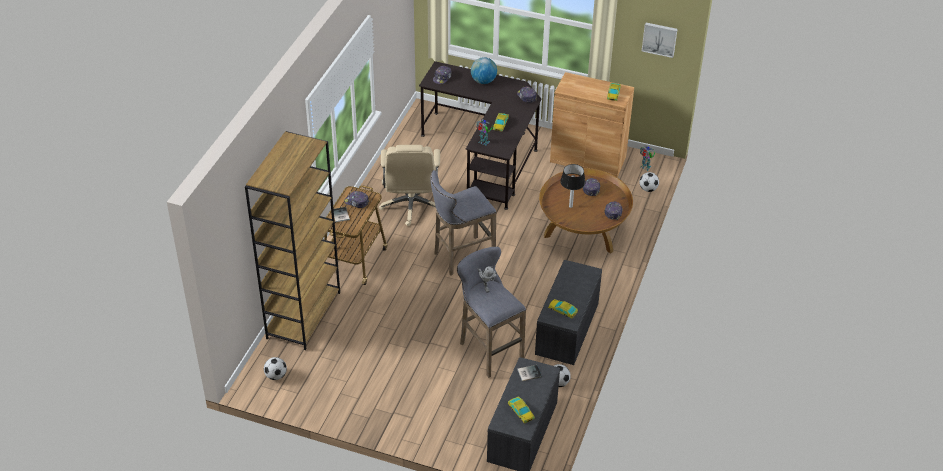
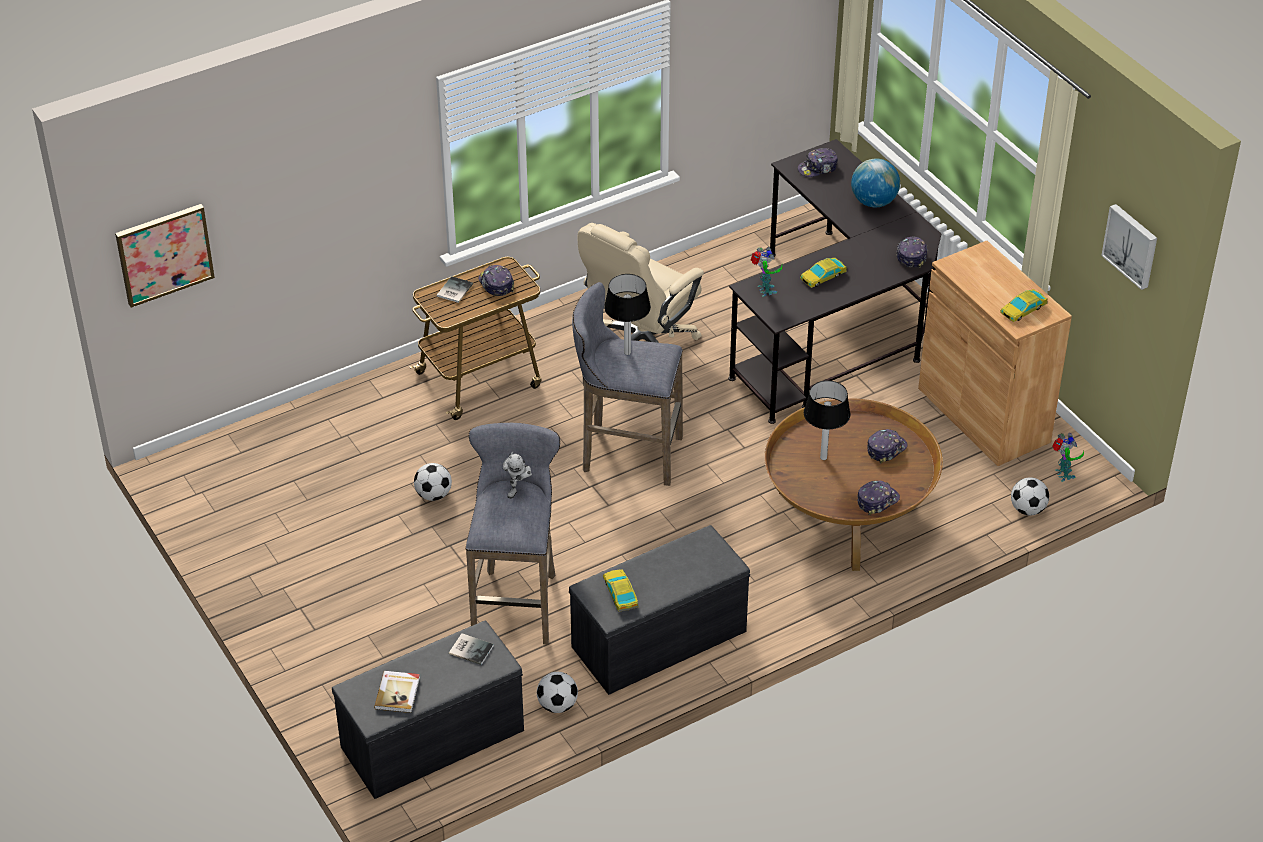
camera: 40 degrees right, 0 degrees up
(228, 260) = (164, 254): none -> picture
(276, 376) = (214, 473): football -> football (433, 495)
(303, 314) = (334, 415): brown bookcase -> none
(460, 200) = (628, 352): none -> table lamp
(521, 412) = (398, 693): toy car -> book

